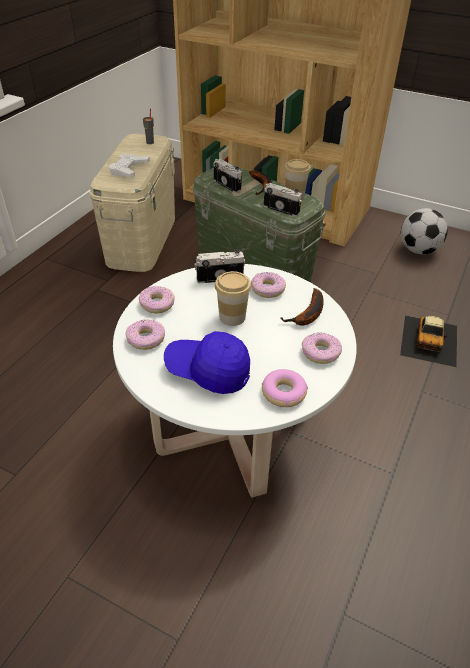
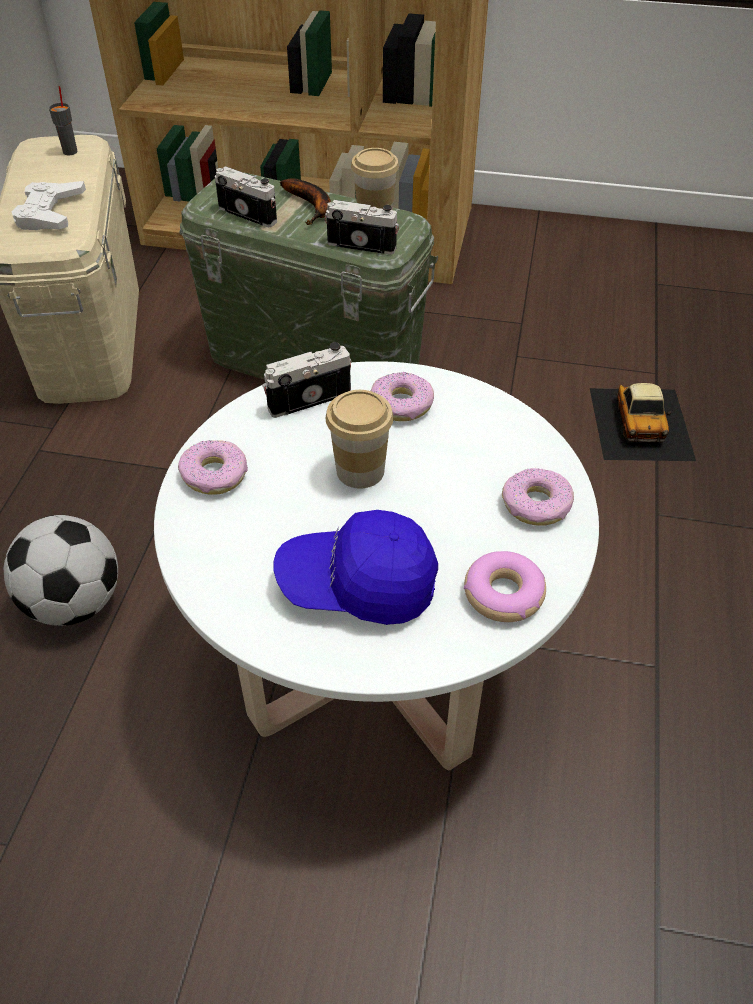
camera: 15 degrees left, 5 degrees up
(146, 339) = (221, 549): donut -> none
(308, 314) = (489, 438): banana -> none
(418, 250) = (573, 269): football -> football (74, 603)

